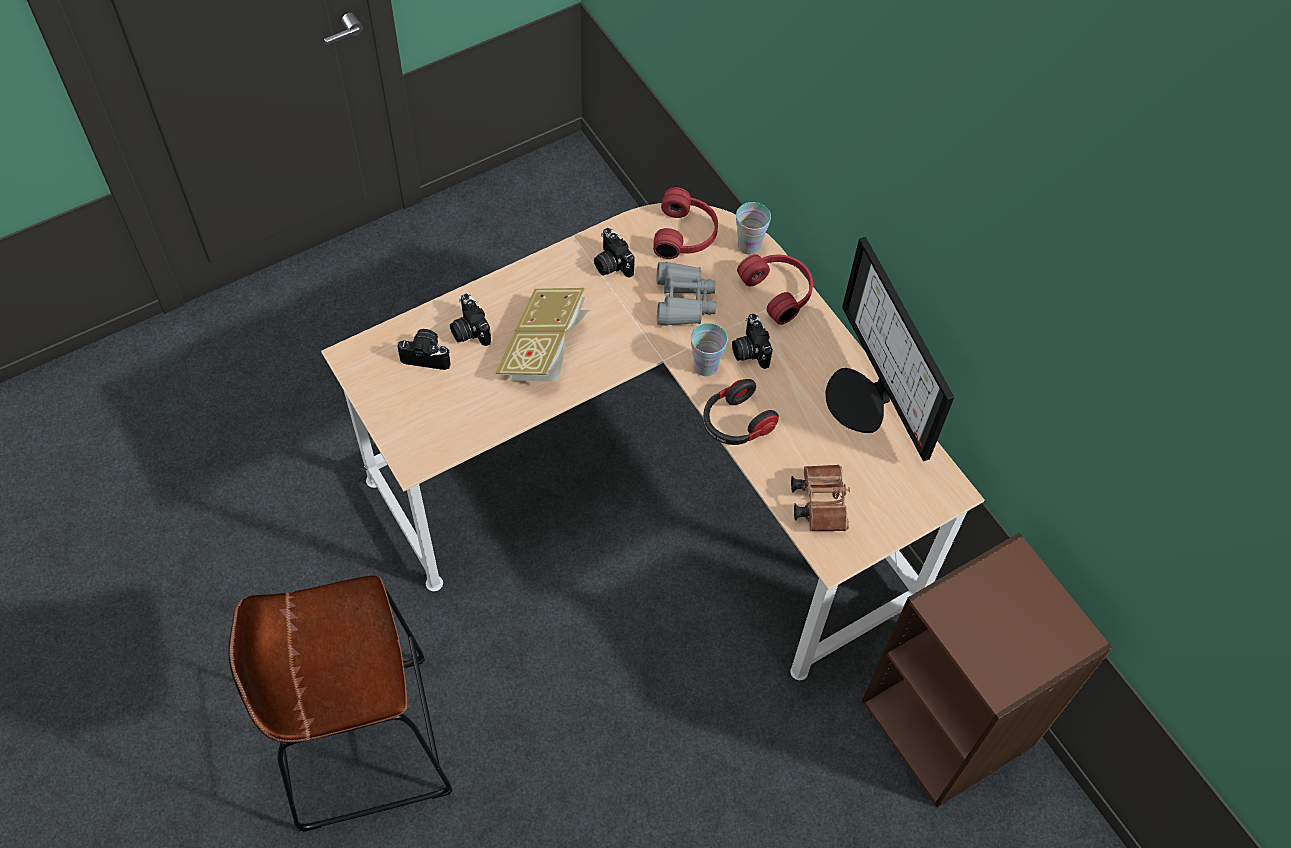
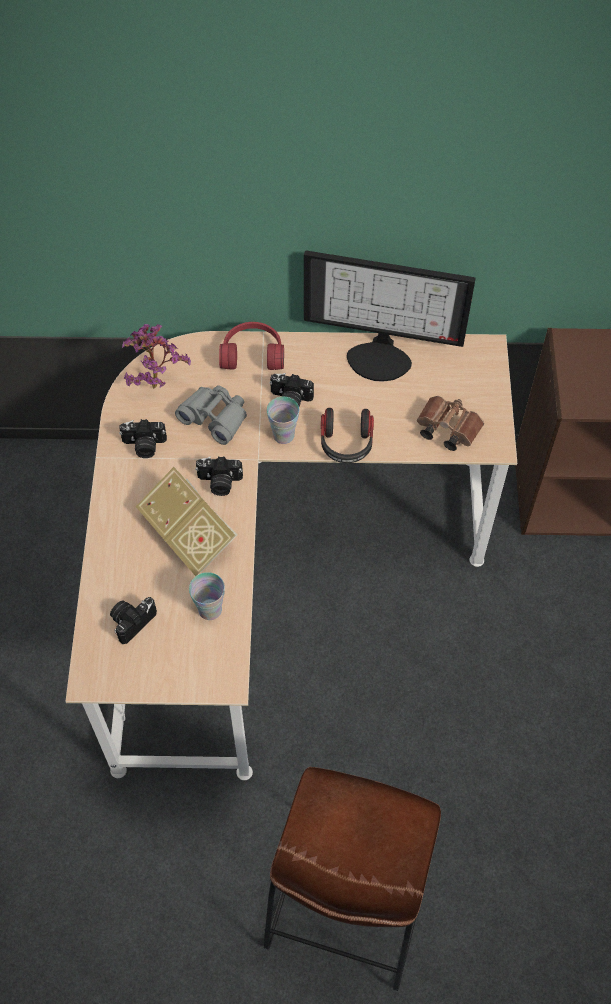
camera: 55 degrees left, 0 degrees up
(469, 330) = (131, 578): camera -> camera (219, 483)
(686, 234) = (156, 382): red headphones -> potted plant
(749, 245) = (197, 349): cup -> cup (210, 609)

